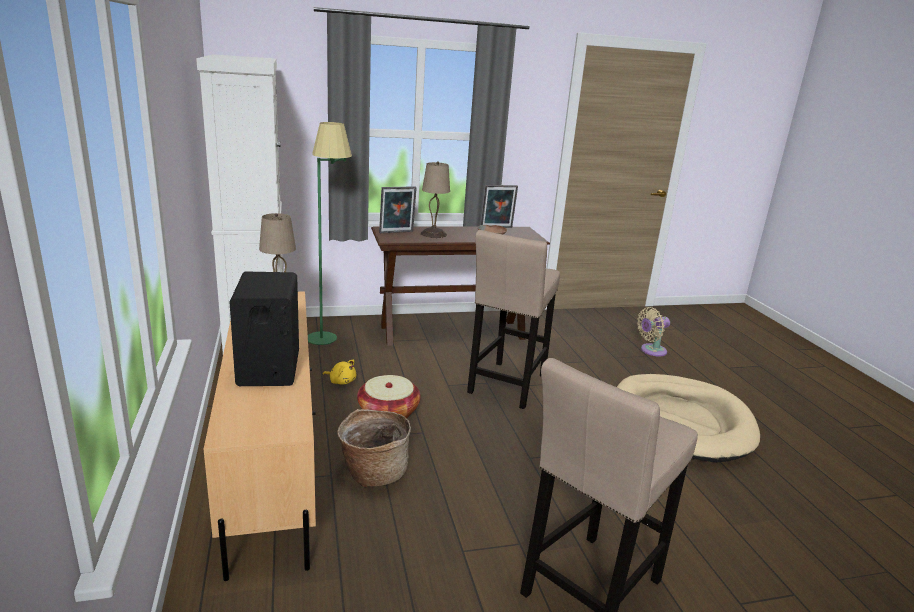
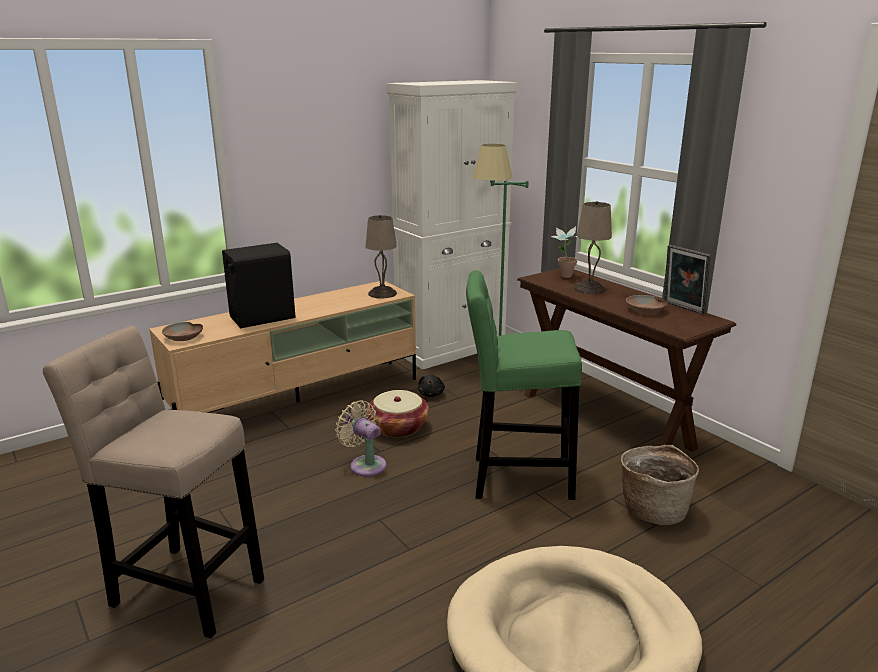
camera: 70 degrees right, 0 degrees up
(276, 424) = (184, 337): none -> brown bowl
(341, 381) = (431, 394): yellow plush toy -> black plush toy
(373, 472) = (303, 444): basket -> basket (653, 509)
(396, 232) = (563, 276): picture frame -> potted plant
(506, 386) = (515, 478): beige stool -> green stool
(651, 351) = (789, 590): beige fan -> beige fan (365, 464)

